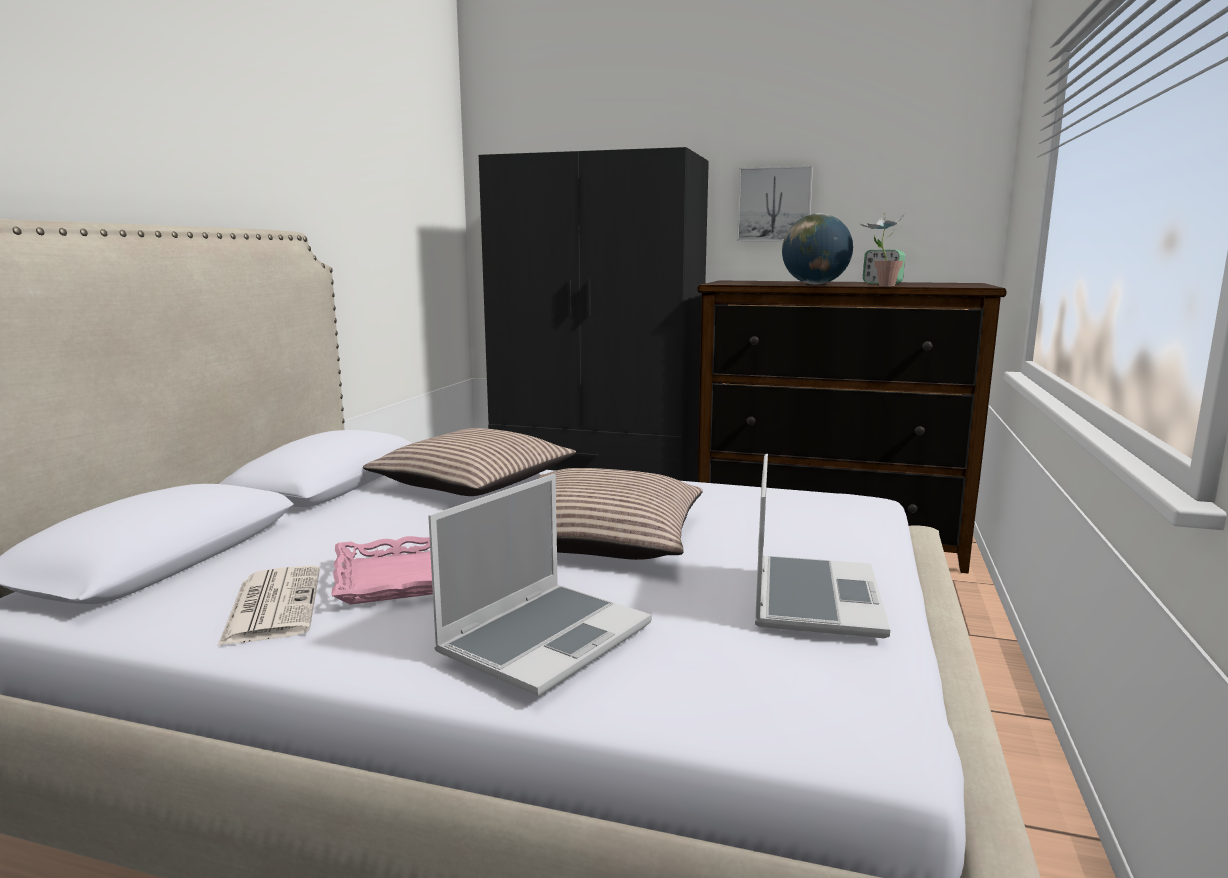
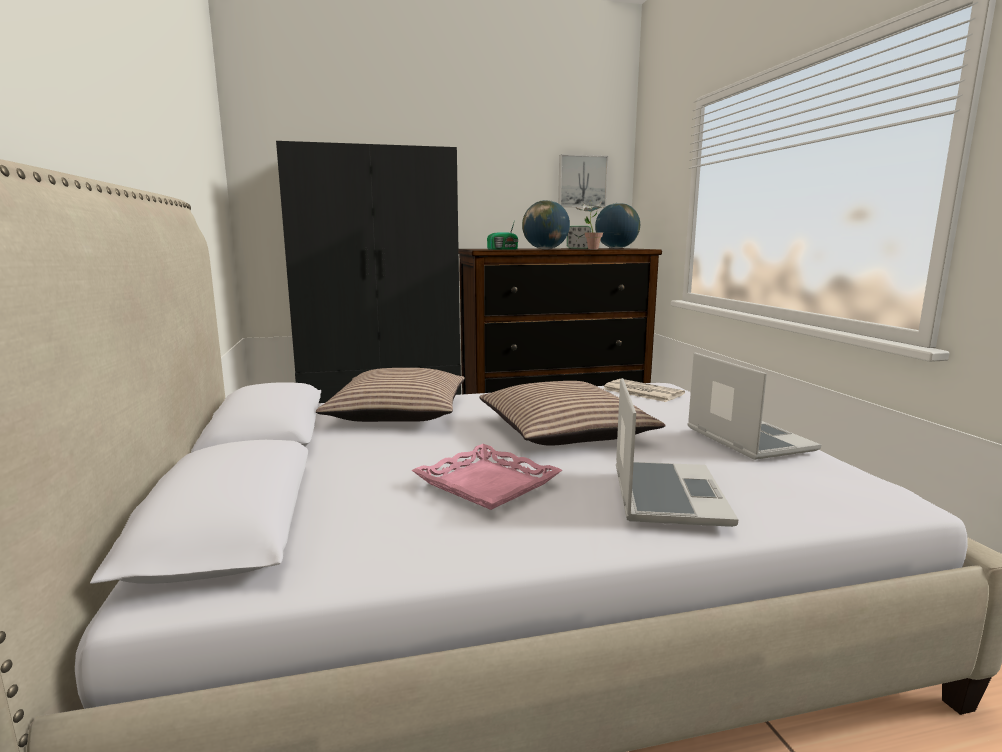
camera: 30 degrees left, 0 degrees up
(272, 605) = (428, 526): newspaper -> newspaper (641, 391)
(752, 283) = (503, 249): none -> radio
(774, 204) = (491, 193): picture -> picture (582, 181)
(947, 284) = (616, 248): none -> globe

